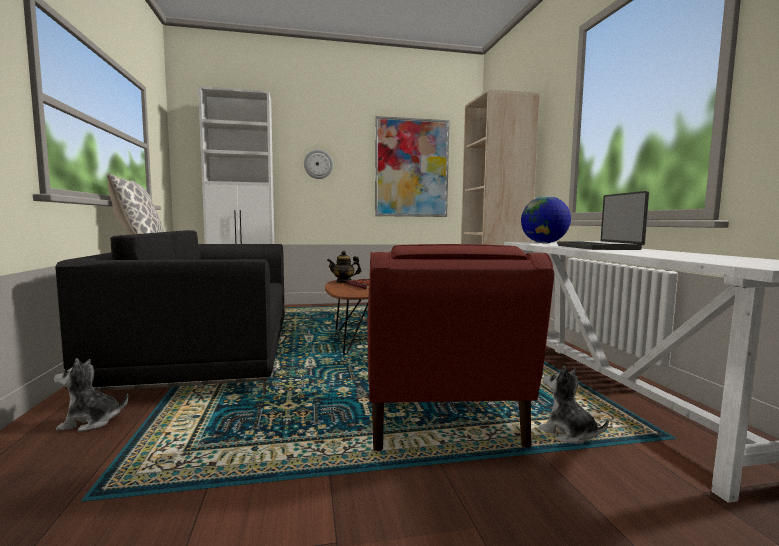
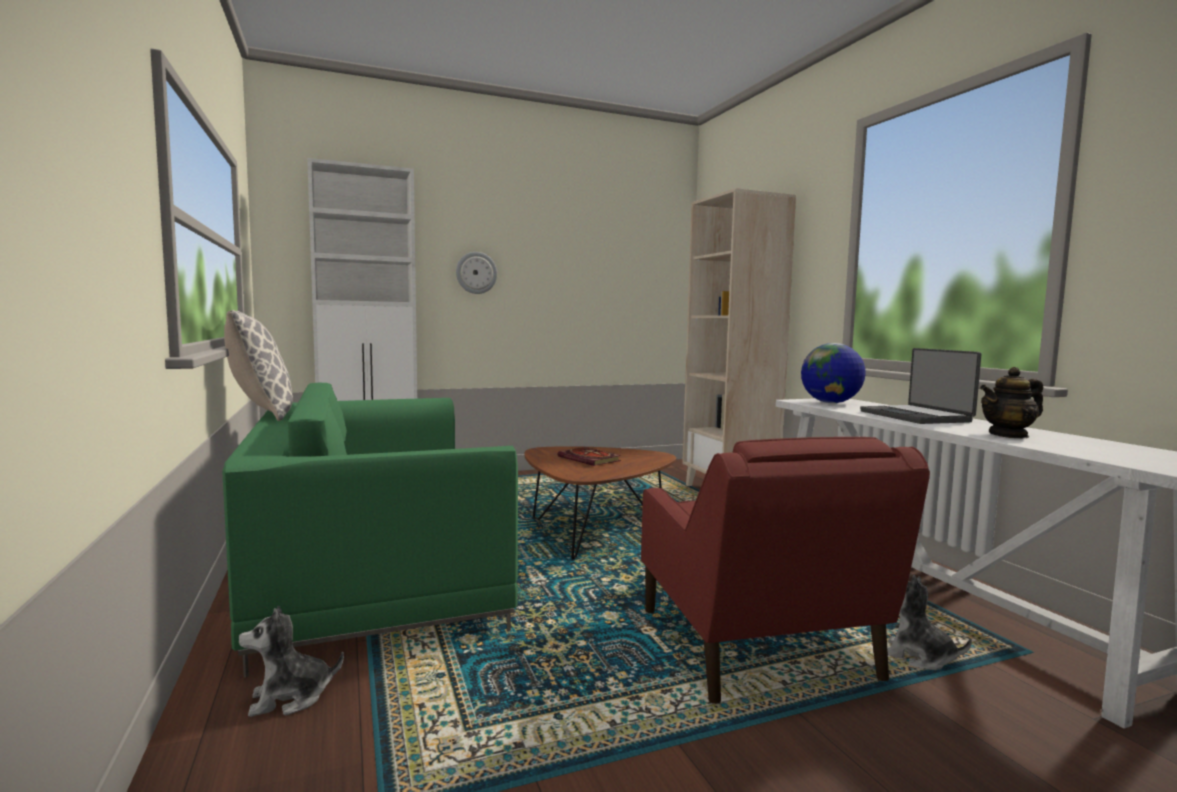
camera: 10 degrees left, 0 degrees up
(206, 354) = (374, 571): black sofa -> green sofa
(344, 281) = (547, 451): teapot -> teapot (1008, 435)
(411, 168) = (605, 279): picture -> none

